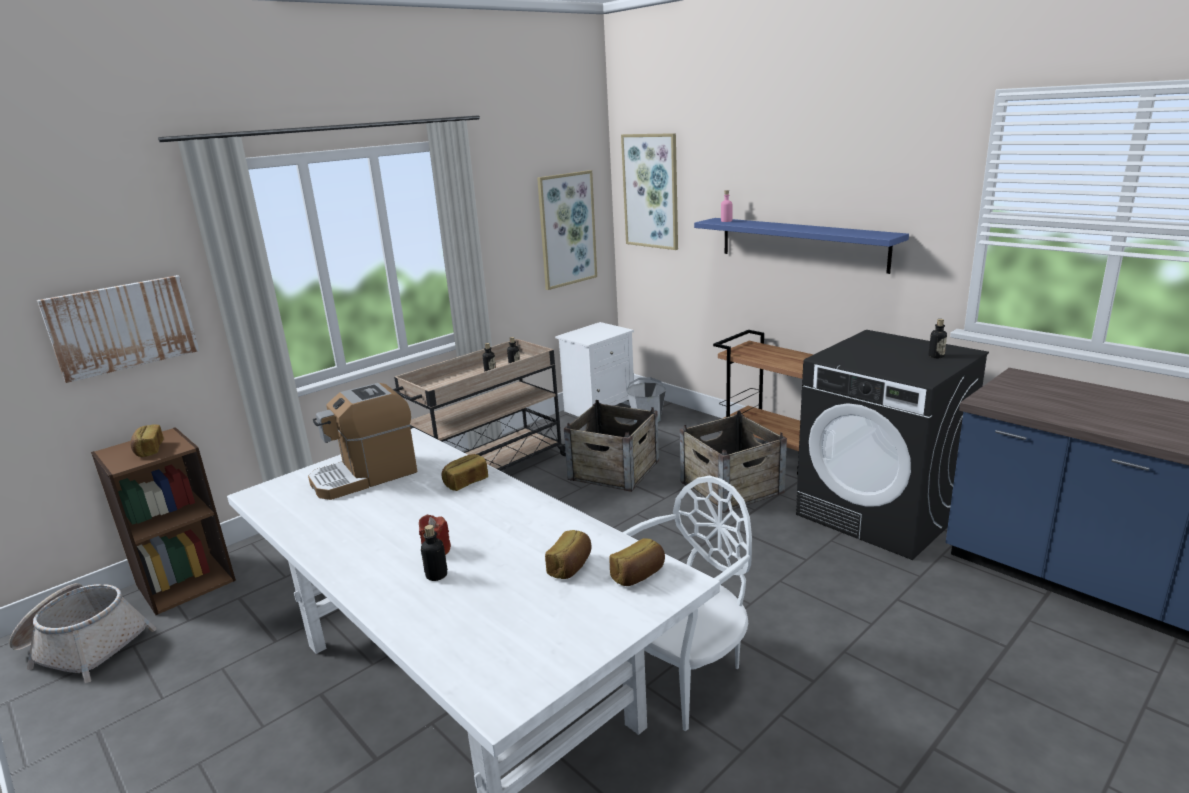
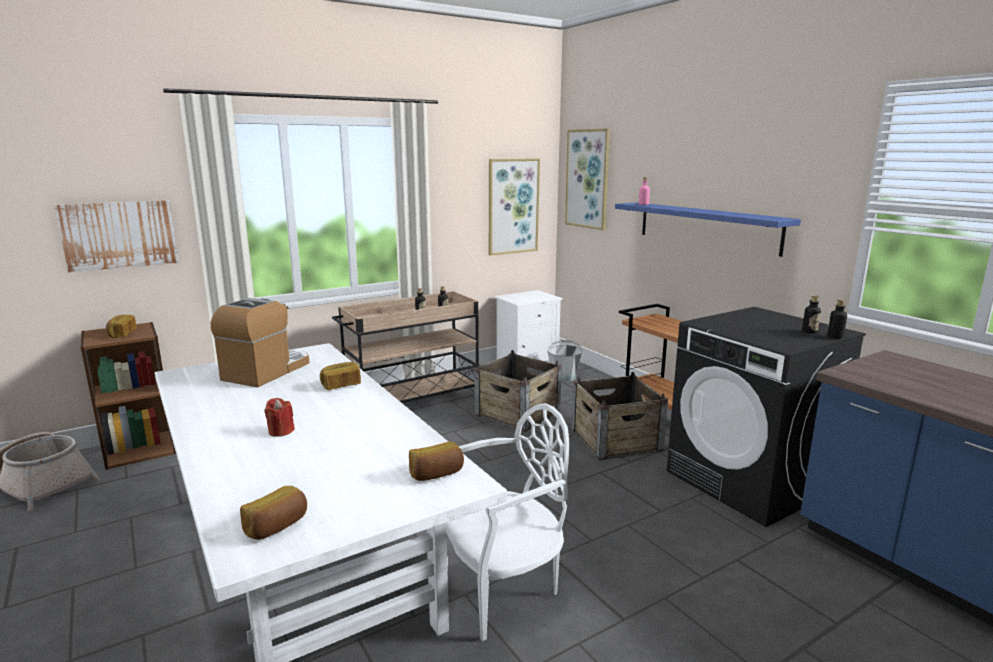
camera: 10 degrees right, 5 degrees down
(365, 476) = (266, 371): coffee machine -> coffee machine turned 135 degrees clockwise
(436, 575) = (267, 449): bottle -> bottle (835, 337)
(571, 566) = (382, 459): bread -> bread (277, 527)

